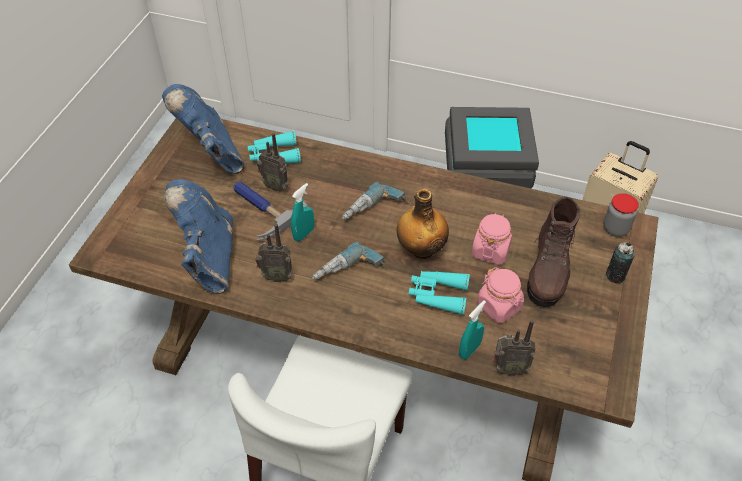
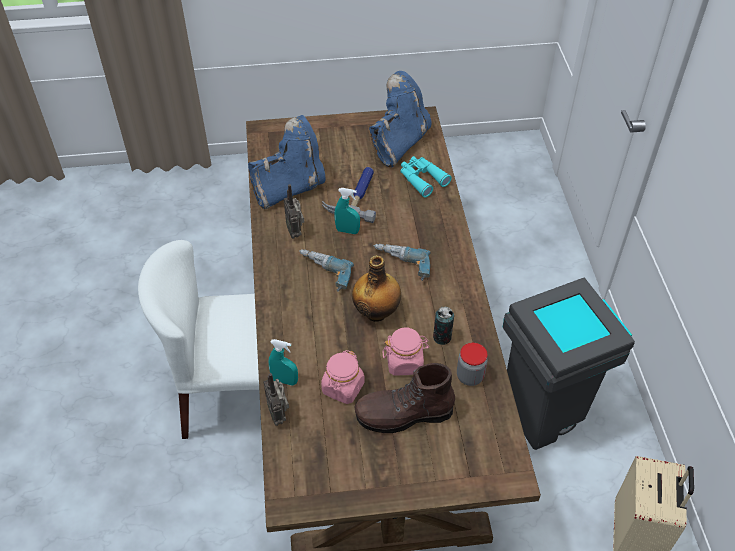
camera: 65 degrees right, 0 degrees up
(276, 186) = (389, 194): radio -> none
(437, 295) = (332, 340): turquoise binoculars -> none
(615, 229) = (496, 458): jar -> jar (470, 376)
(615, 276) = (431, 472): can -> can (442, 337)

